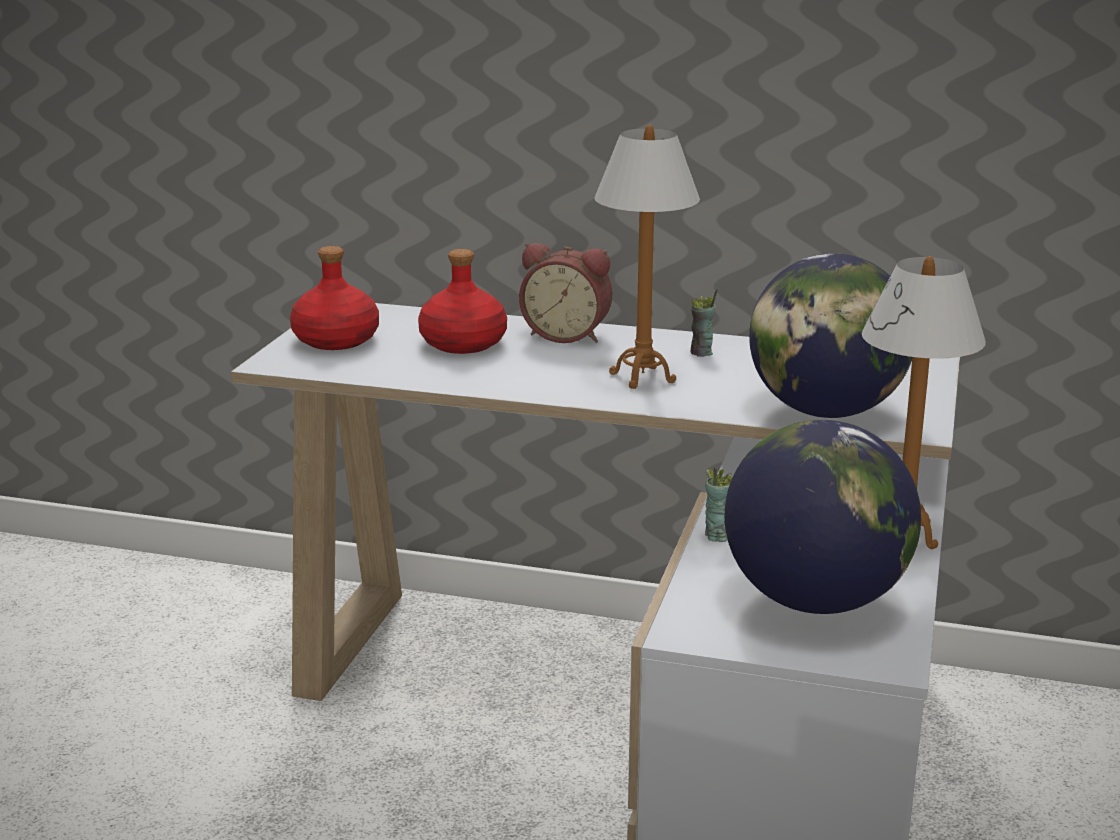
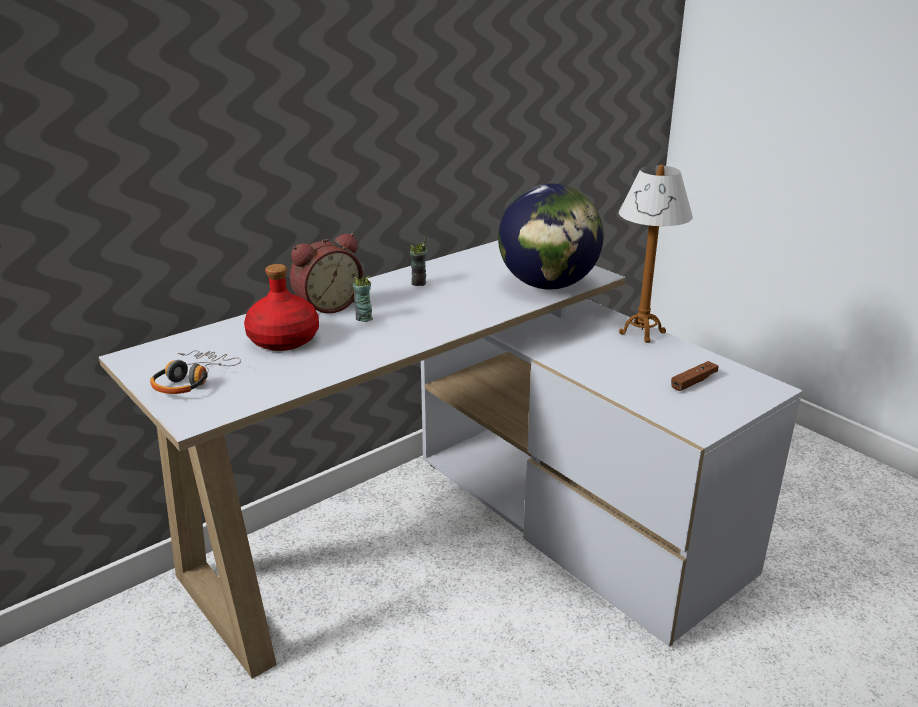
camera: 55 degrees left, 5 degrees up
(335, 340) = (192, 380): red bottle -> headphones
(642, 378) = (432, 310): table lamp -> none
(717, 536) = (593, 377): cup -> cup (363, 318)
(815, 601) = (693, 381): globe -> brown game controller

